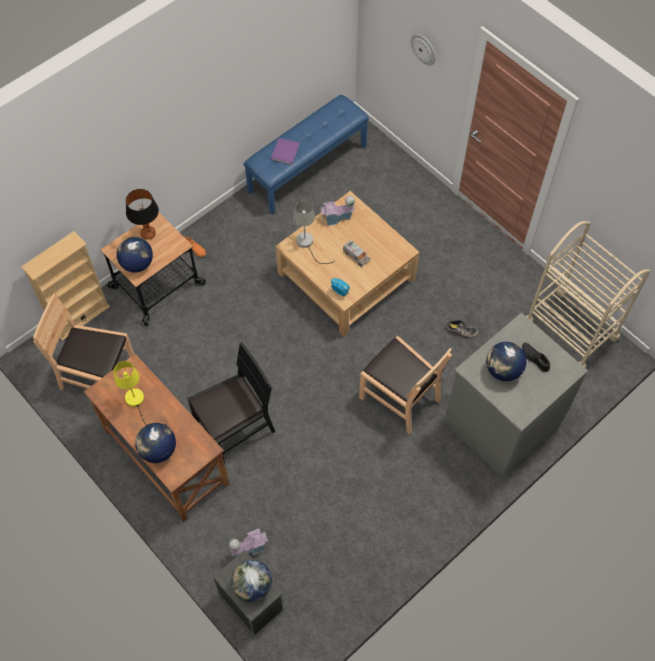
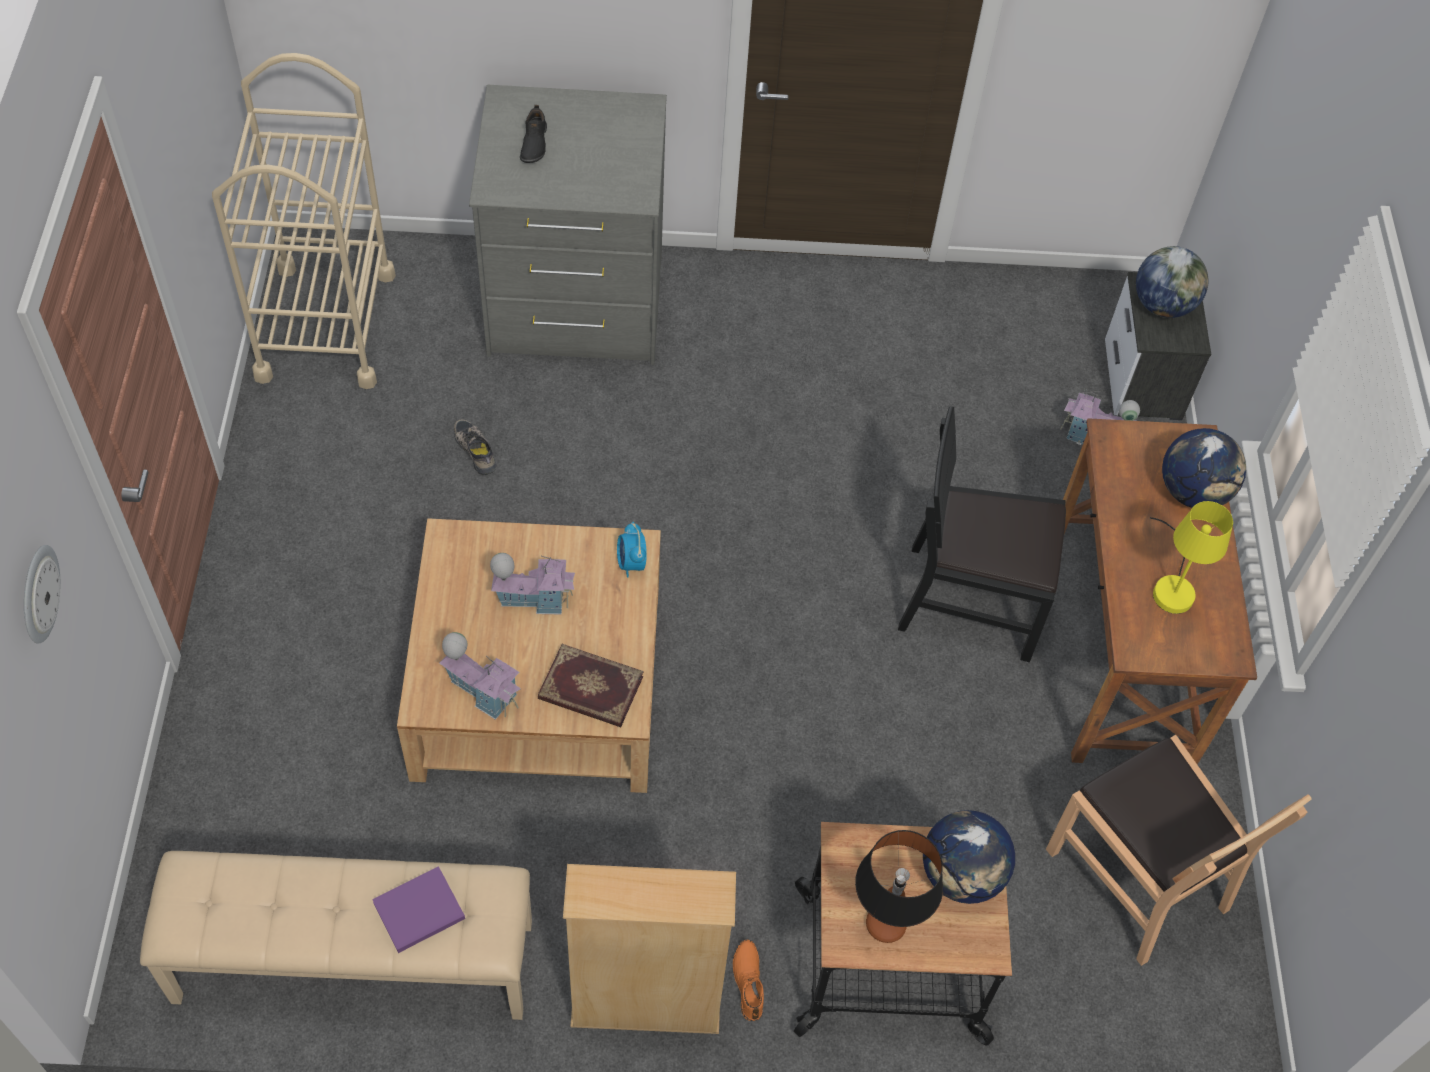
camera: 140 degrees left, 5 degrees down
(80, 317) = (1091, 1028): beige bookcase -> beige bookcase (645, 1007)
(307, 168) = (353, 963): blue bench -> beige bench
(308, 244) = (590, 689): grey table lamp -> book
(356, 256) = (534, 599): toy truck -> toy house
(400, 398) = (677, 440): brown chair -> none
(503, 370) = (595, 164): globe -> none

